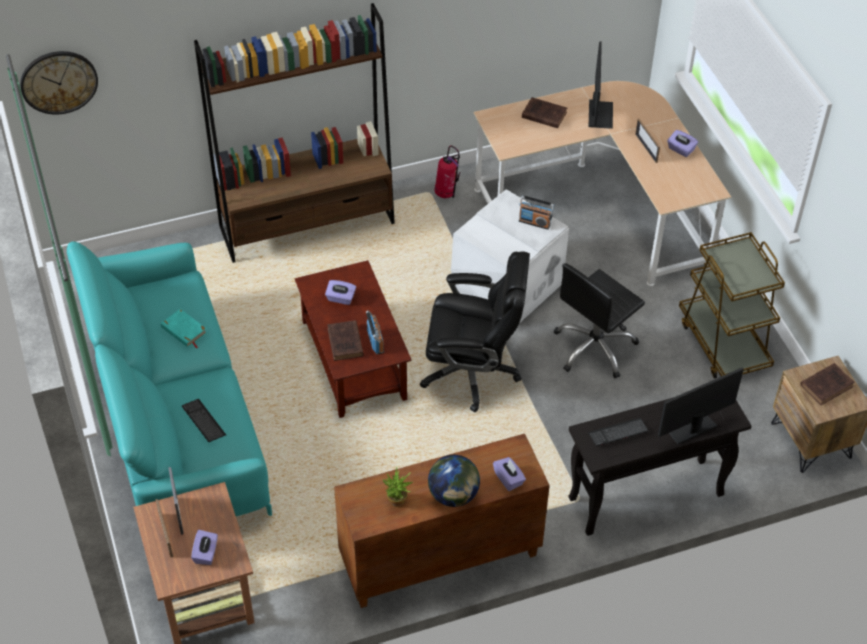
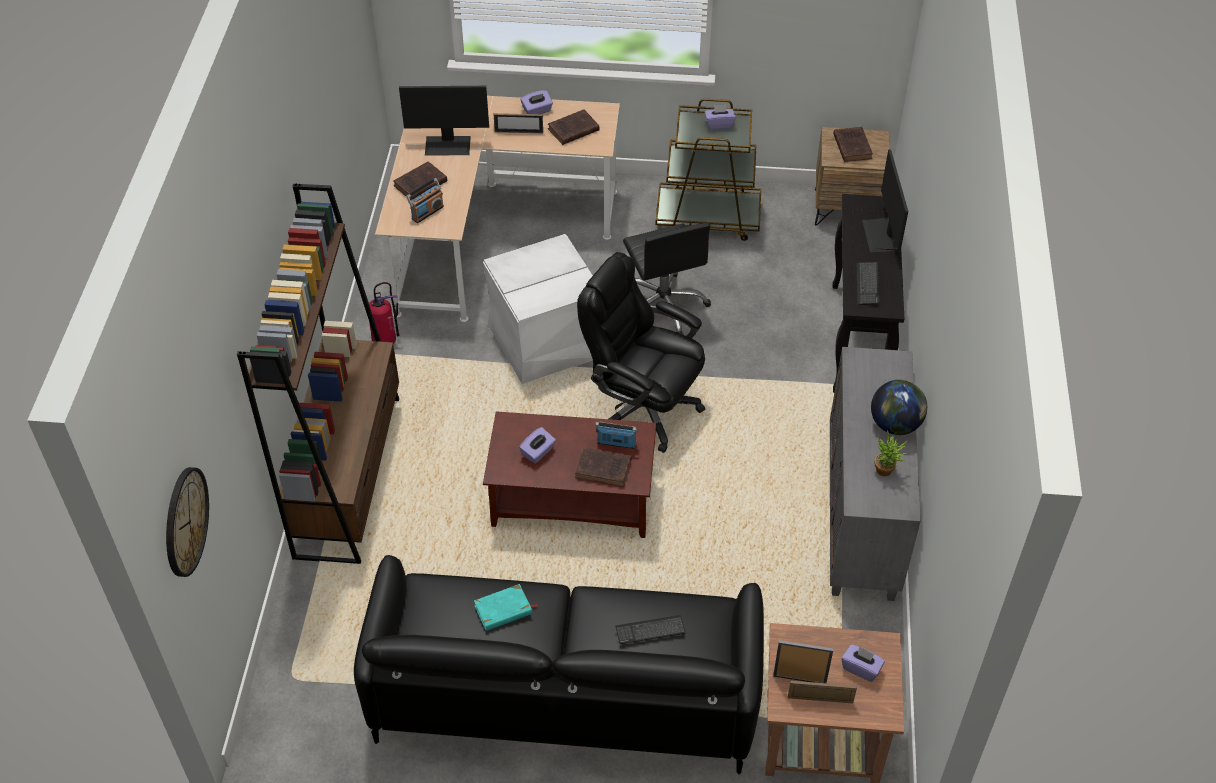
camera: 65 degrees left, 0 degrees up
(176, 417) = (563, 691): turquoise sofa -> black sofa
(439, 560) = (862, 517): brown cabinet -> grey cabinet
(472, 371) = (642, 408): black office chair -> black office chair turned 90 degrees counterclockwise
(508, 479) = (893, 377): purple tissue box -> purple tissue box (719, 124)
(534, 222) = (545, 255): radio -> radio (427, 212)
(599, 114) = (448, 145): monitor -> monitor turned 150 degrees clockwise
(673, 179) = (572, 130): none -> brown book

